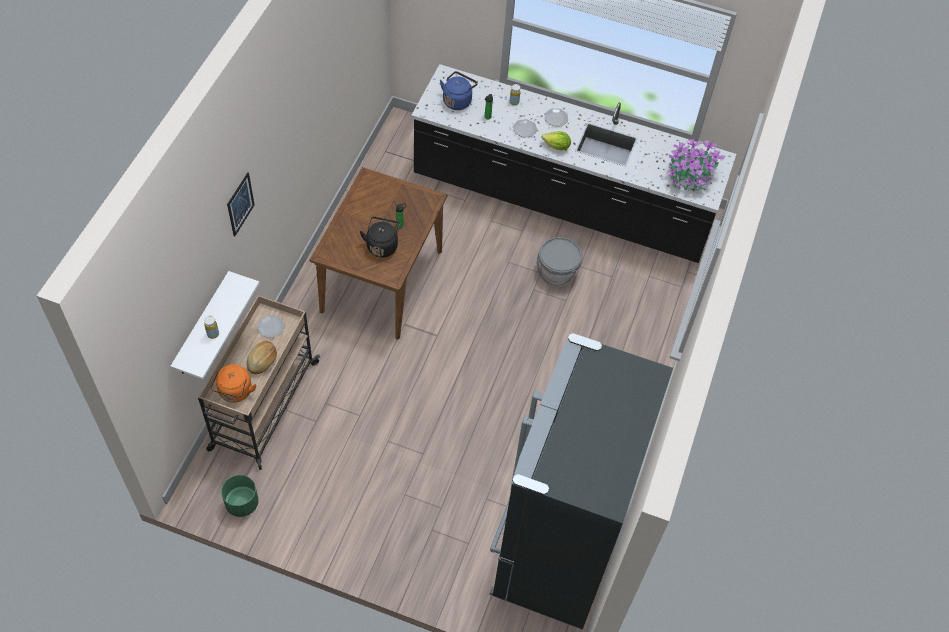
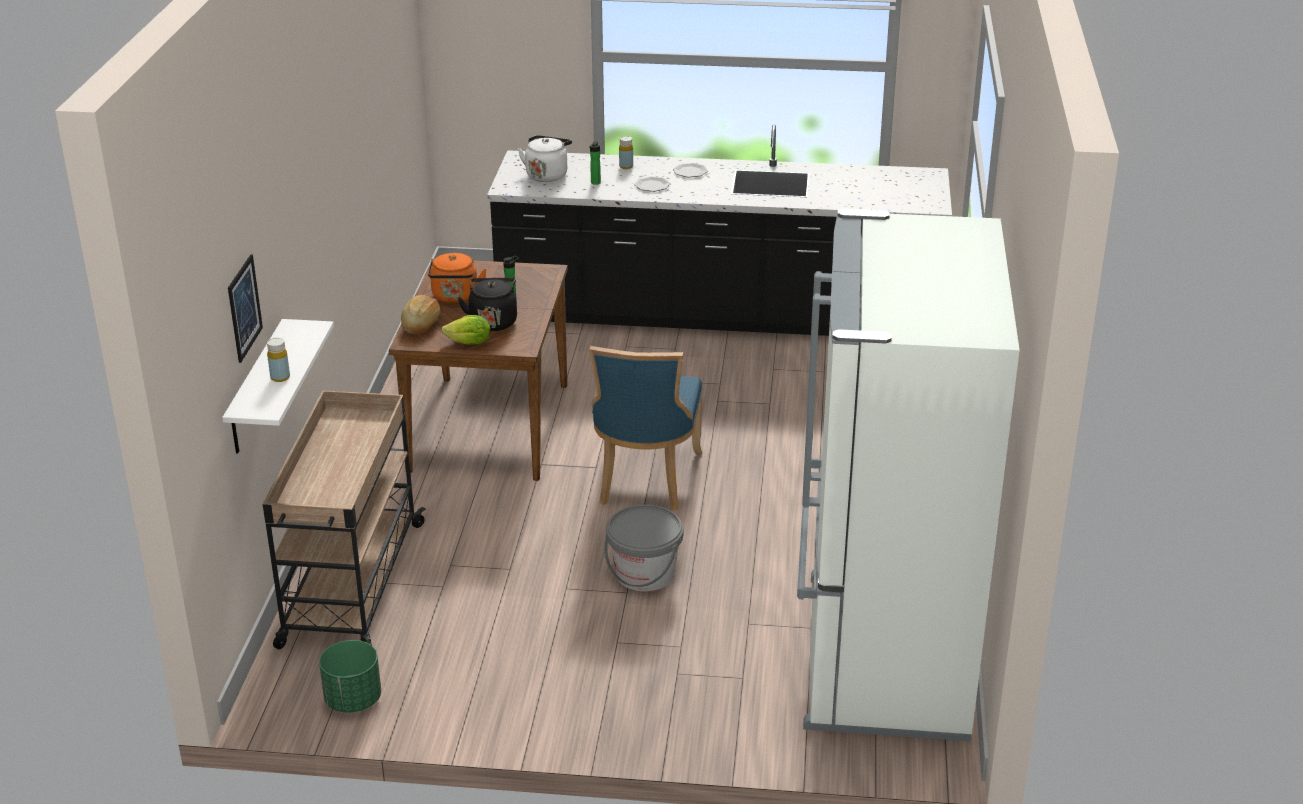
camera: 10 degrees left, 25 degrees down
(235, 393) = (319, 500): orange kettle -> orange kettle (455, 297)
(240, 204) = (290, 209): picture -> picture (244, 308)
(262, 361) = (352, 462): bread -> bread (421, 324)
(271, 327) = (353, 427): plate -> none
(458, 100) = (547, 175): blue kettle -> white kettle
(464, 355) = (645, 480): none -> blue chair
(556, 147) = (703, 193): lettuce -> lettuce (469, 343)
(556, 546) = (881, 655): black fridge -> white fridge
(557, 273) = (744, 380): grey bucket -> grey bucket (644, 574)
(689, 176) = (897, 193): potted plant -> none

